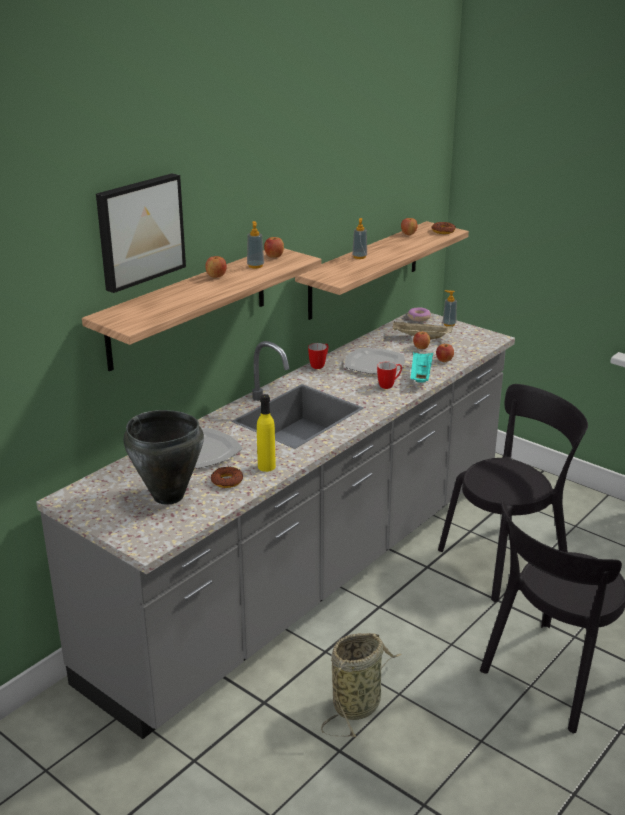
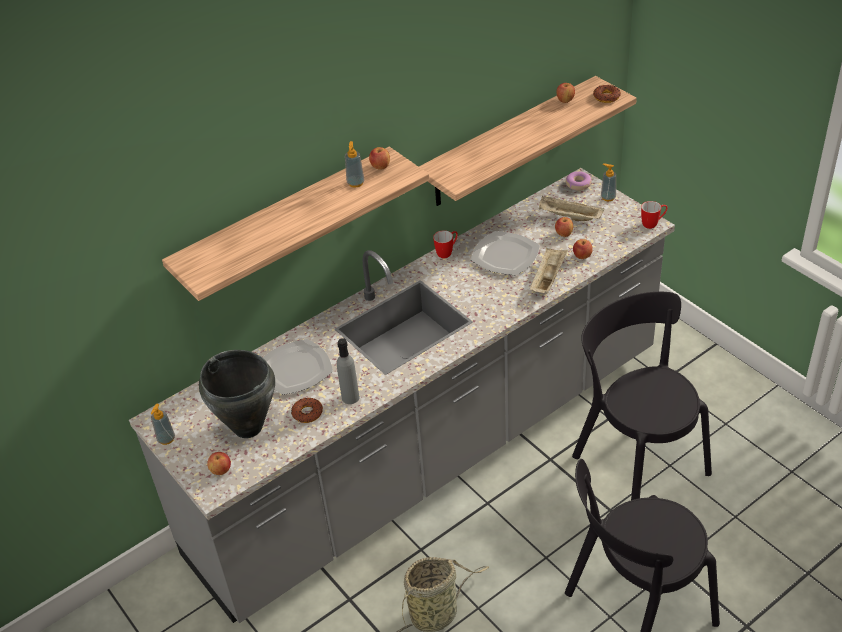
camera: 15 degrees right, 15 degrees up
(139, 231) = (219, 170): picture -> none
(216, 276) = (310, 199): apple -> apple (221, 470)
(266, 466) = (350, 397): yellow bottle -> grey bottle
(359, 257) = (495, 140): soap dispenser -> soap dispenser (166, 439)
(389, 385) = (510, 290): mug -> mug (653, 224)
(420, 376) = (548, 279): turquoise tray -> beige tray
(507, 559) = (637, 460): black chair -> black chair turned 105 degrees counterclockwise

